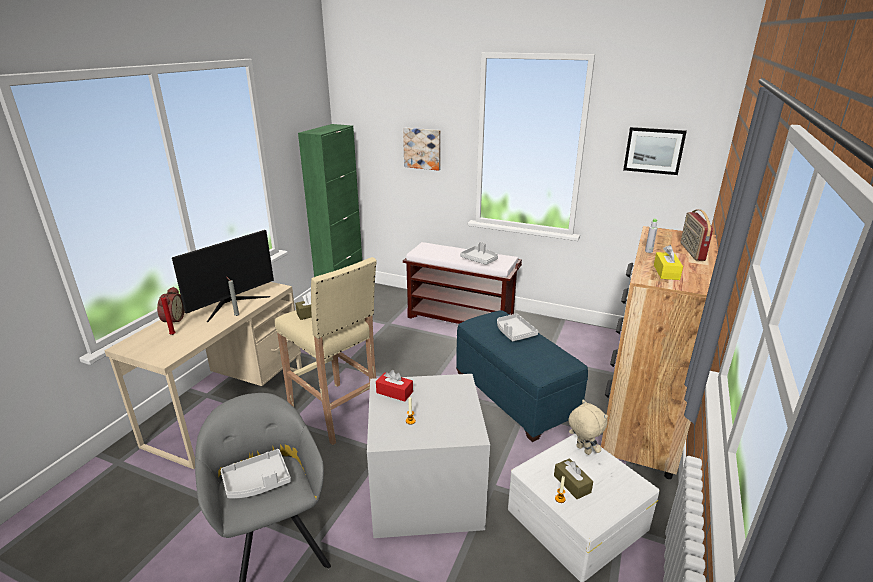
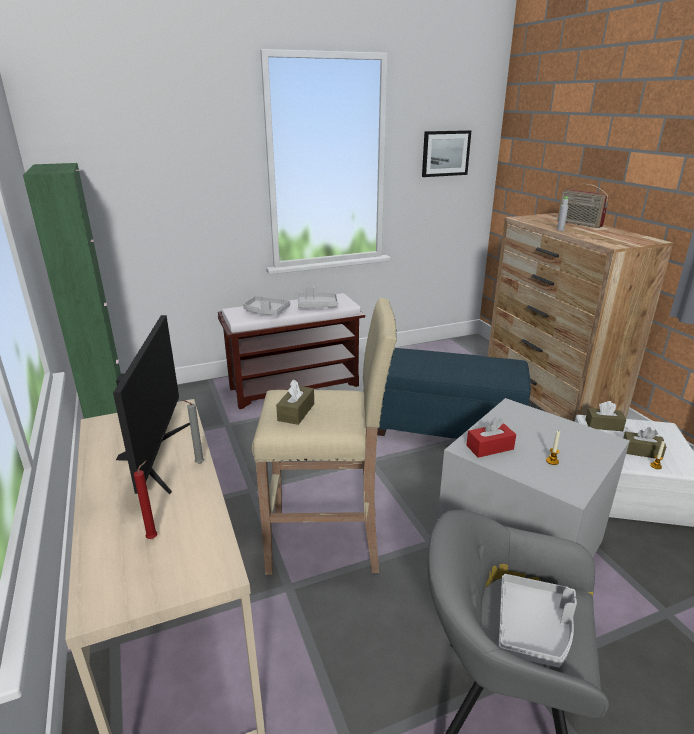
camera: 45 degrees left, 0 degrees up
(172, 320) = (101, 523): alarm clock -> none
(422, 148) = (192, 185): picture -> none
(514, 332) = (437, 359): grey tray -> grey tray (266, 311)
(582, 450) = (603, 425): beige plush toy -> brown tissue box
(666, 272) = (608, 238): yellow tissue box -> none

